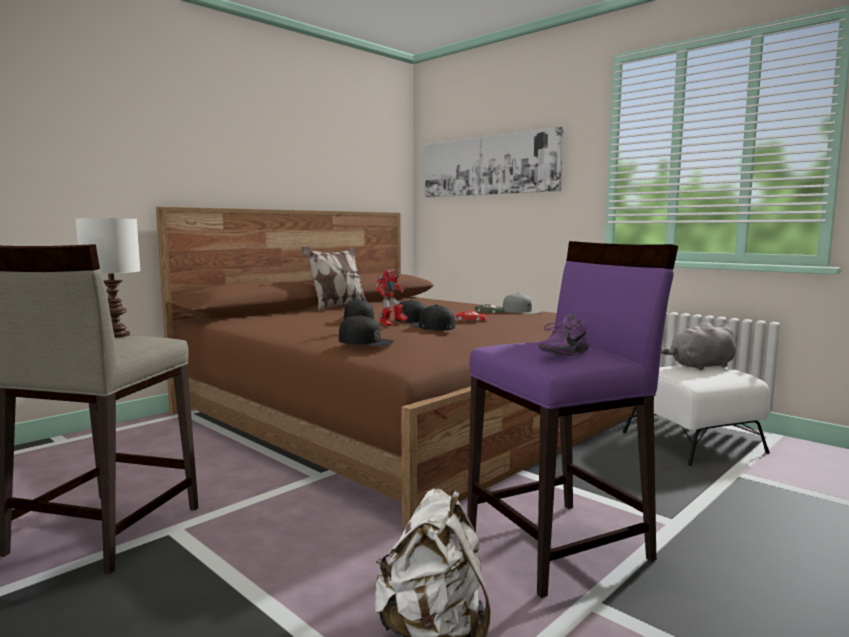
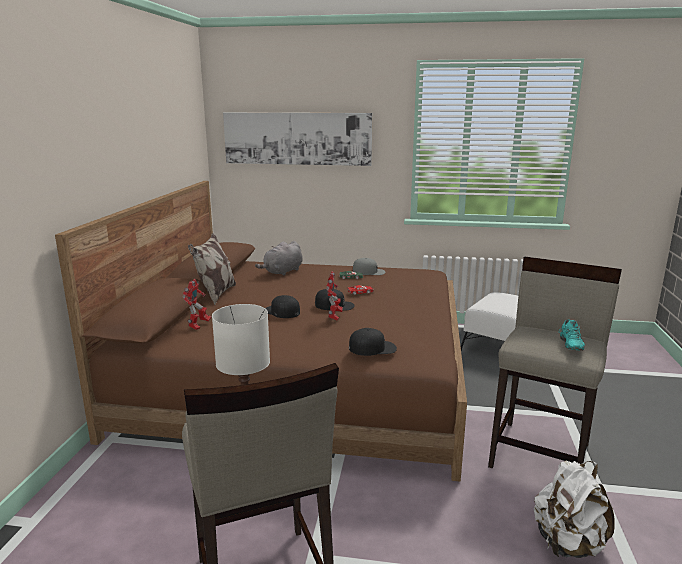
camera: 35 degrees left, 10 degrees up
(273, 317) = (198, 326): none -> toy robot
(432, 326) = (373, 314): black cap -> none
(560, 545) = (541, 455): purple stool -> beige stool
(562, 353) = (569, 345): purple shoe -> turquoise shoe
(700, 366) = (502, 298): grey plush toy -> grey plush toy (282, 272)

